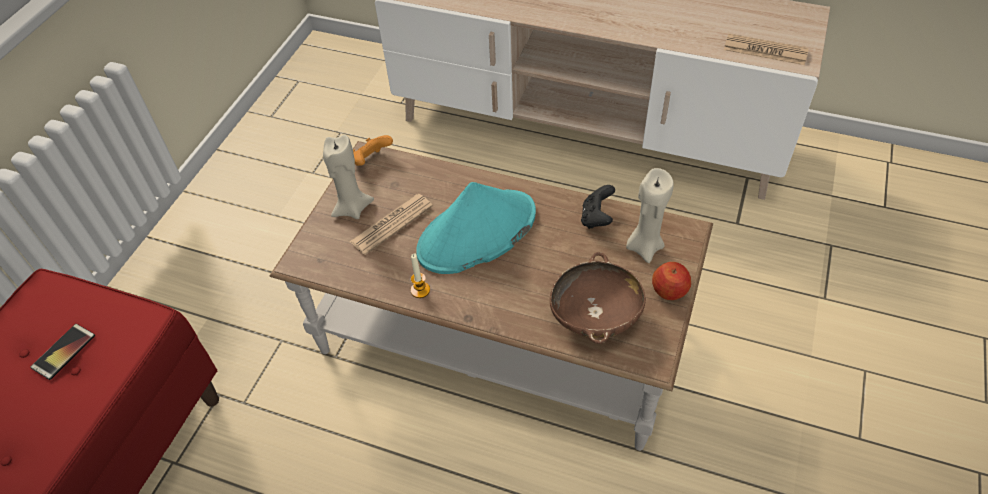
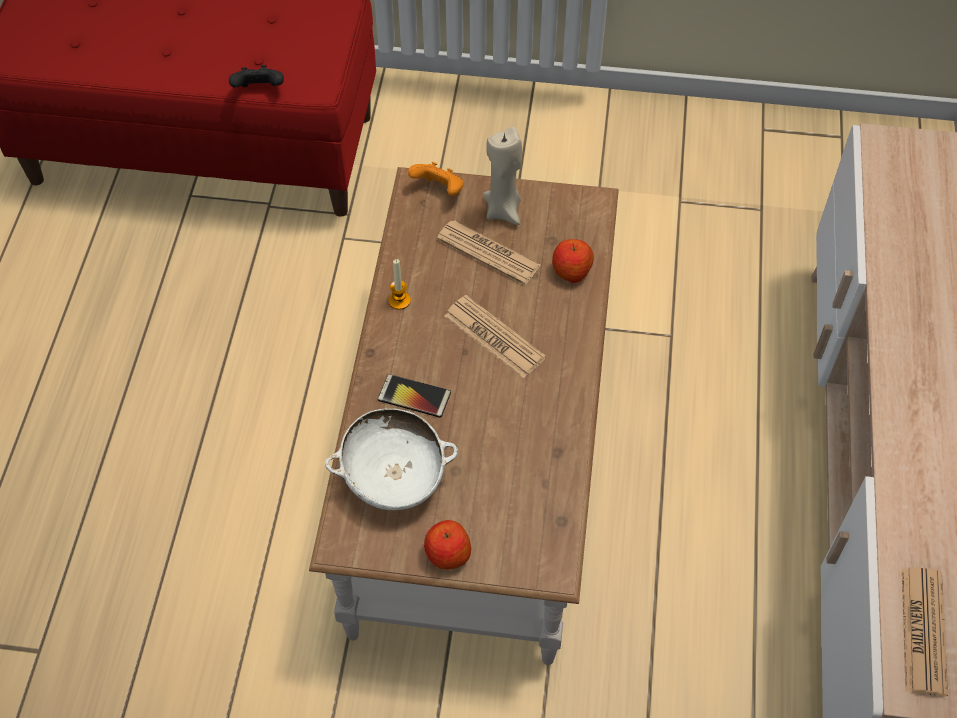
camera: 75 degrees right, 5 degrees up
(64, 352) = (274, 44): phone -> phone (414, 396)
(371, 161) = (583, 209): orange game controller -> orange game controller (439, 190)
(428, 177) = (571, 271): none -> apple
(476, 233) = (494, 337): turquoise hat -> newspaper
(595, 316) = (394, 477): brown bowl -> white bowl
(596, 218) = (548, 460): black game controller -> black game controller (259, 90)
(644, 247) = (512, 519): beige candle -> none

